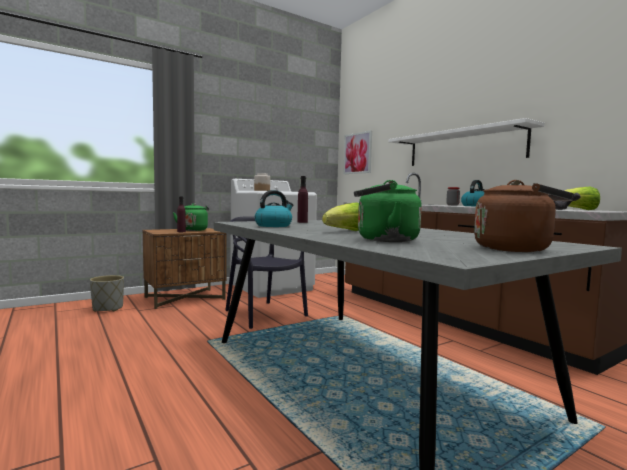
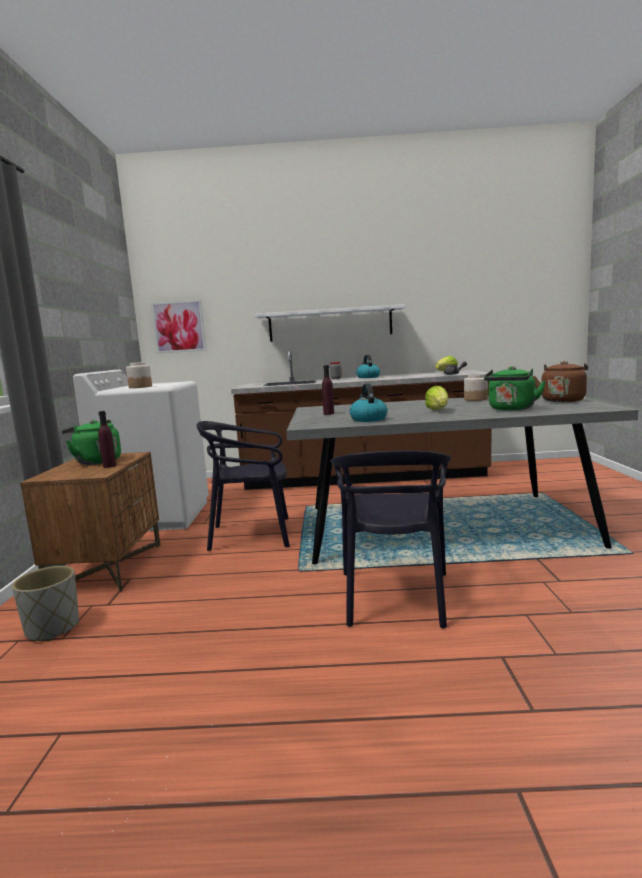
camera: 55 degrees left, 5 degrees up
(175, 383) = (394, 596): none -> black chair
(461, 234) = (475, 399): none -> jar

